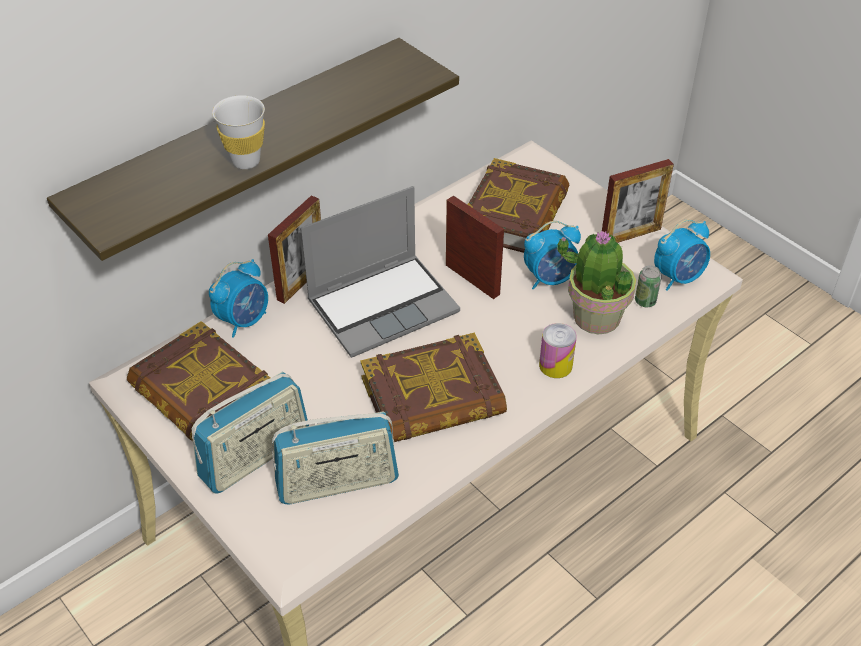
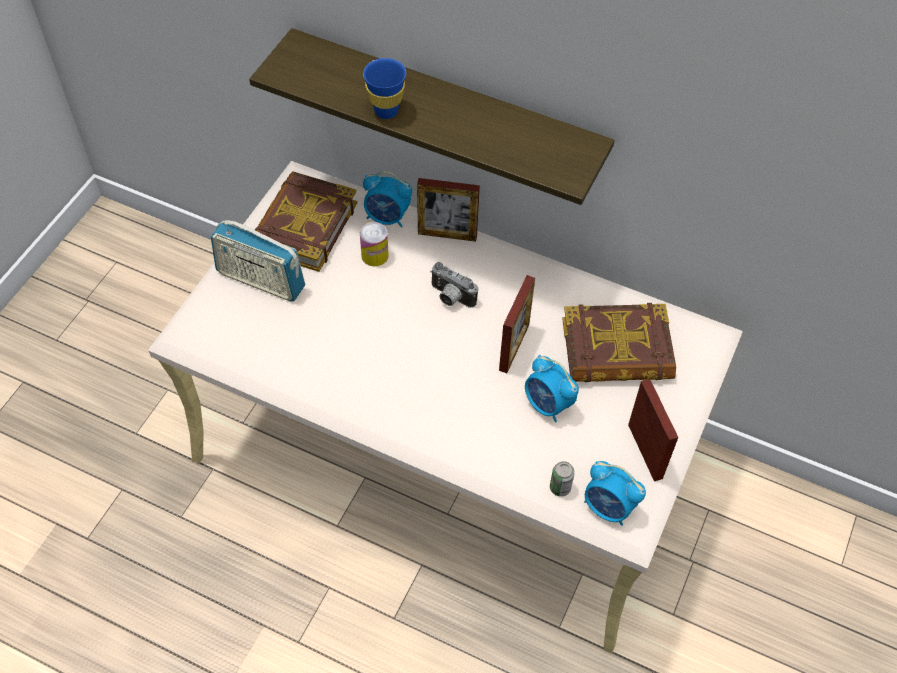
camera: 65 degrees right, 10 degrees up
(246, 161) = (386, 111): white cup -> blue cup
(337, 482) = (258, 338): radio -> none
(384, 305) = (450, 297): laptop -> camera
(433, 398) = (366, 367): book -> none
(555, 365) = (443, 440): can -> can (375, 255)
(596, 316) = (518, 454): potted plant -> none
(630, 235) = (645, 451): picture frame -> picture frame turned 150 degrees counterclockwise

